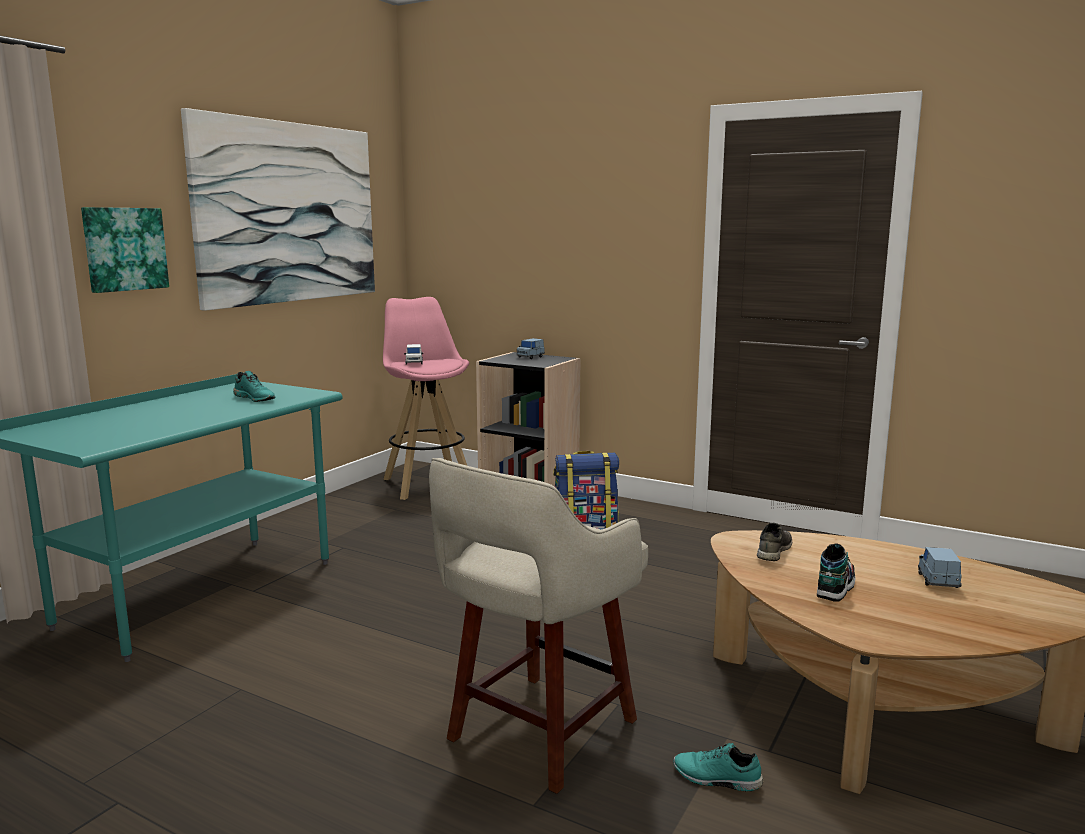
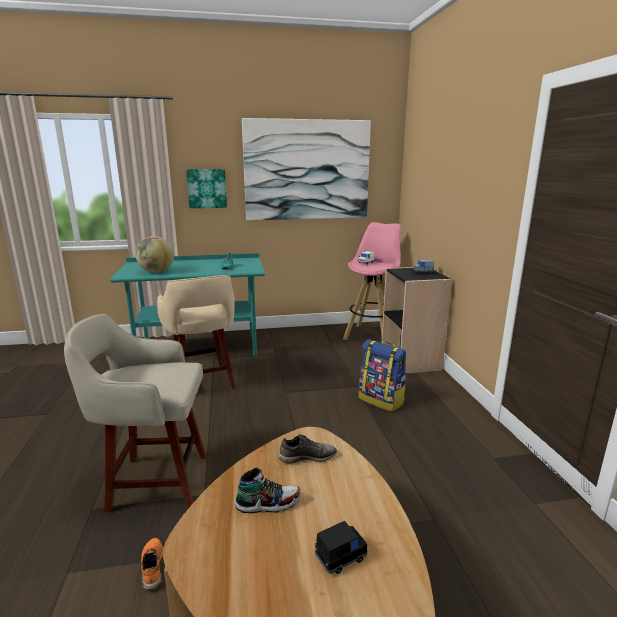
camera: 50 degrees right, 5 degrees up
(147, 430) = (156, 272): none -> globe
(322, 623) = (202, 383): none -> beige stool
(716, 779) = (151, 567): turquoise shoe -> orange shoe
(938, 581) = (341, 556): blue toy car -> black toy car

